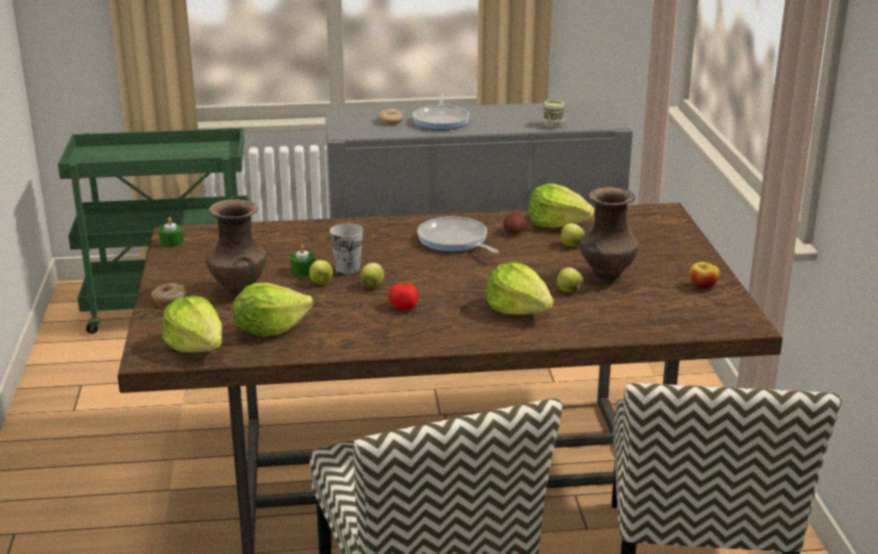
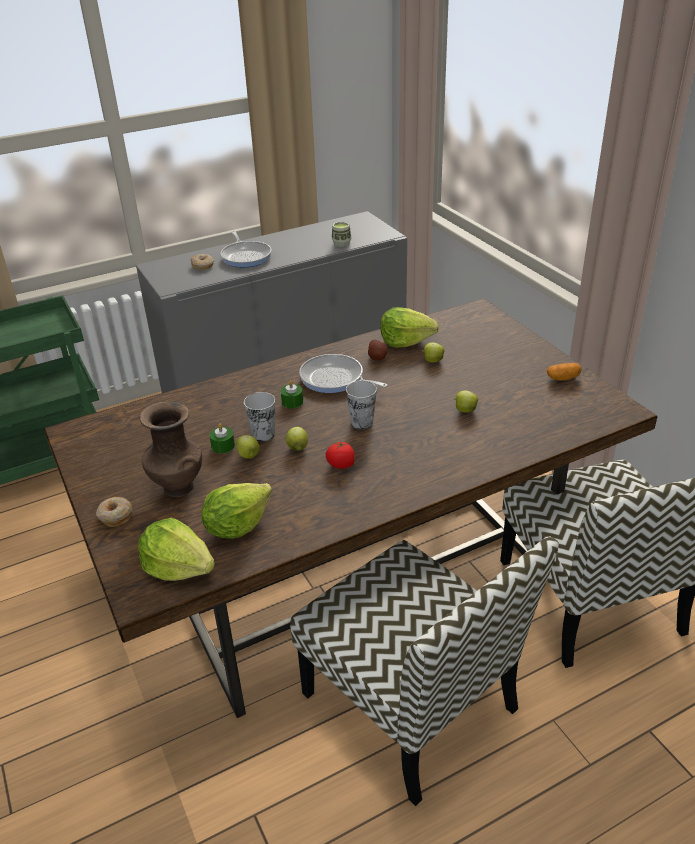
camera: 20 degrees left, 10 degrees up
(171, 242) = (74, 443): green candle -> green candle (292, 402)
(452, 280) = (362, 423): none -> cup
(518, 309) = (439, 441): lettuce -> none
(606, 278) = (484, 389): brown vase -> none
(703, 286) = (562, 378): apple -> potato

